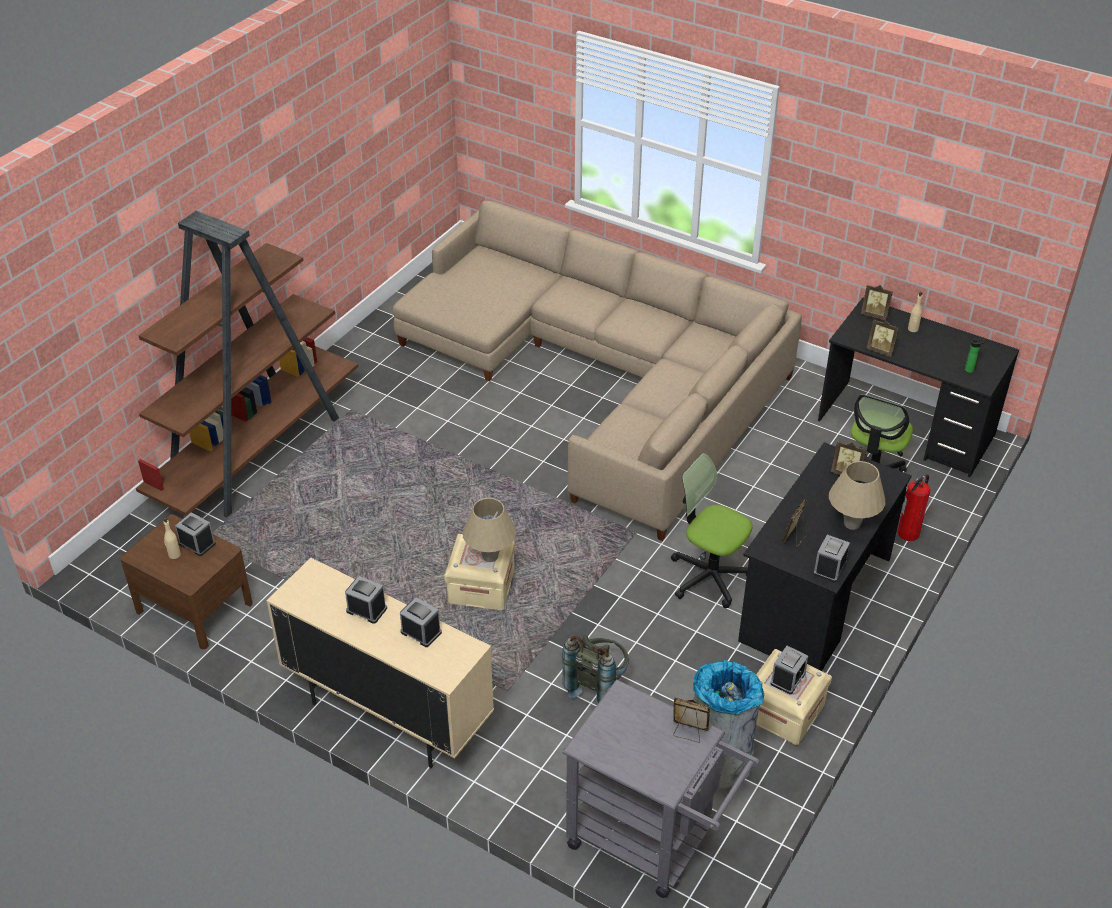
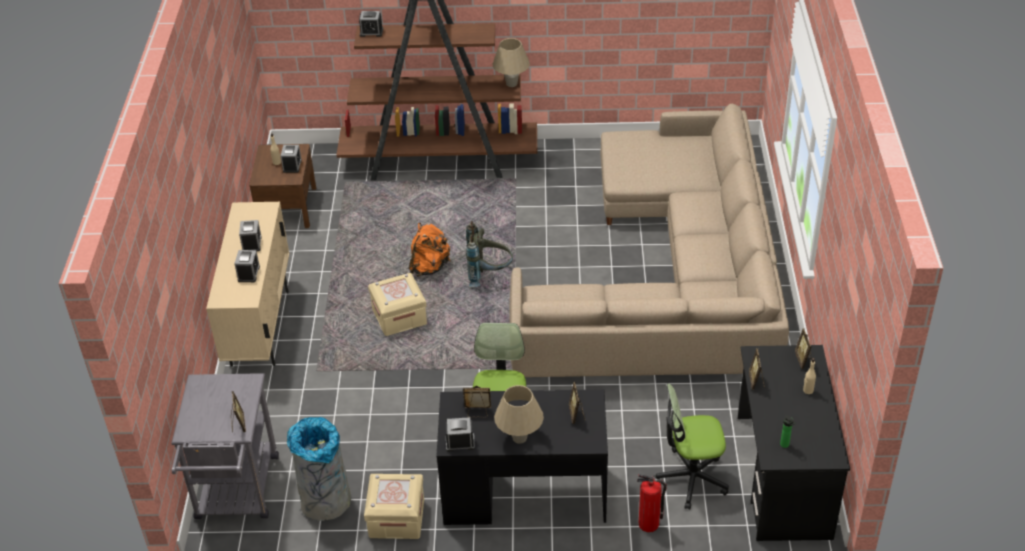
camera: 60 degrees right, 0 degrees up
(425, 531) = (429, 267): none -> orange backpack
(490, 556) = (397, 295): beige table lamp -> beige table lamp (511, 84)
(597, 686) = (351, 411): grey backpack -> grey backpack (489, 275)
(788, 678) = (392, 490): alarm clock -> alarm clock (371, 32)

